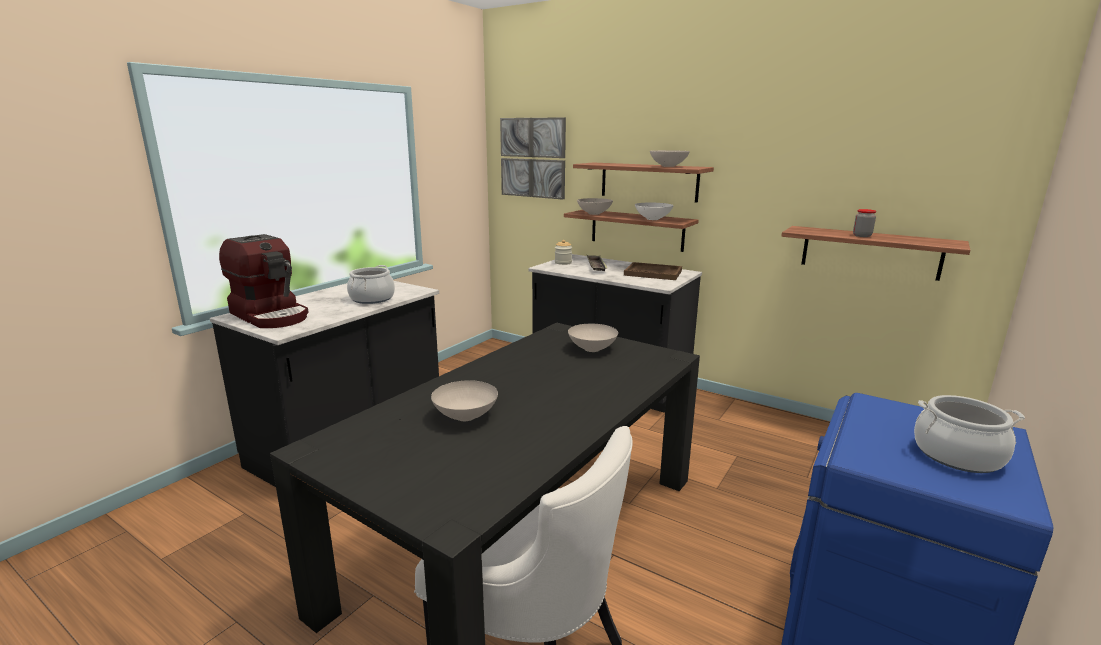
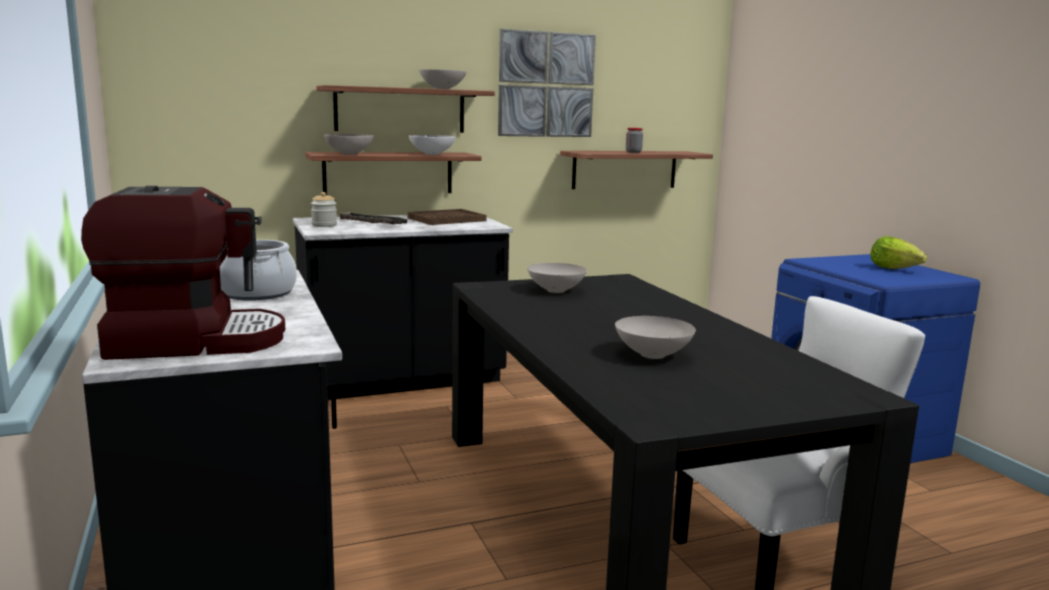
camera: 55 degrees left, 5 degrees down
(533, 158) = (206, 79): picture -> picture (546, 85)
(957, 455) = (893, 268): cooking pot -> lettuce

